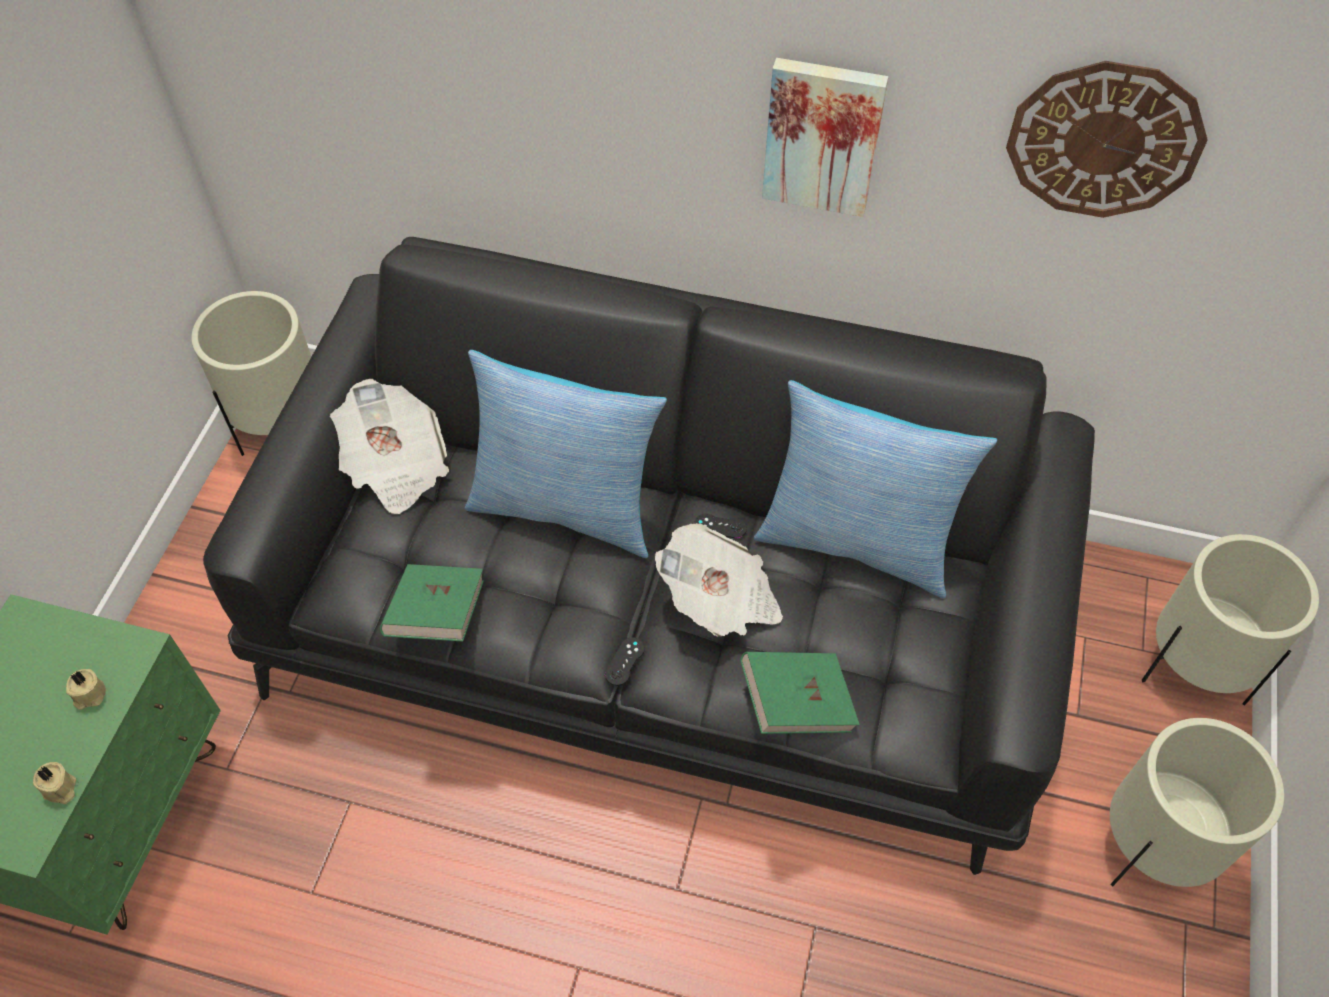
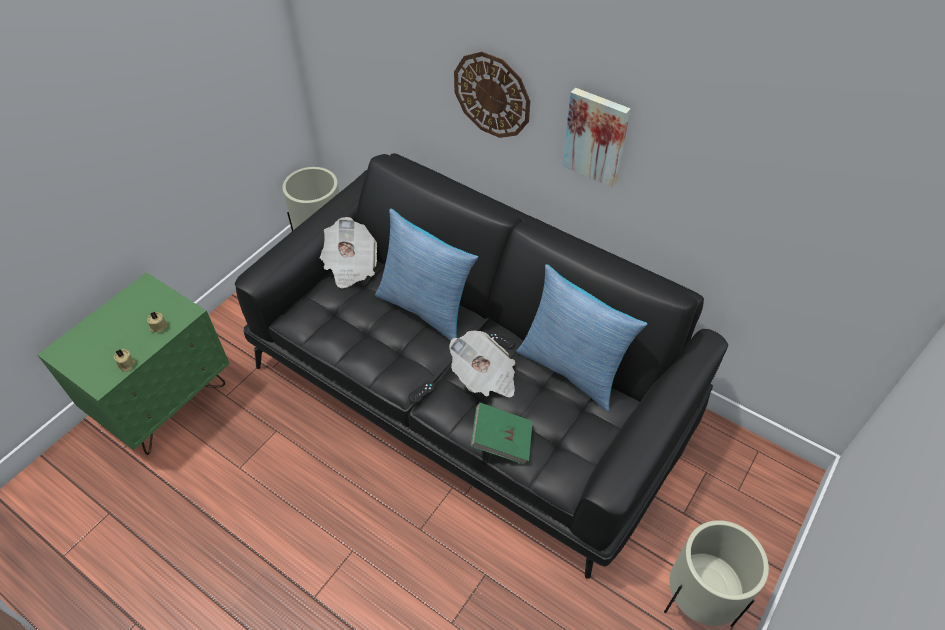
camera: 20 degrees right, 5 degrees down
(437, 615) = (338, 341): green book -> none
(1104, 140) = (743, 168): wall clock -> wall clock (492, 95)
(1194, 668) = (766, 510): beige planter -> none

